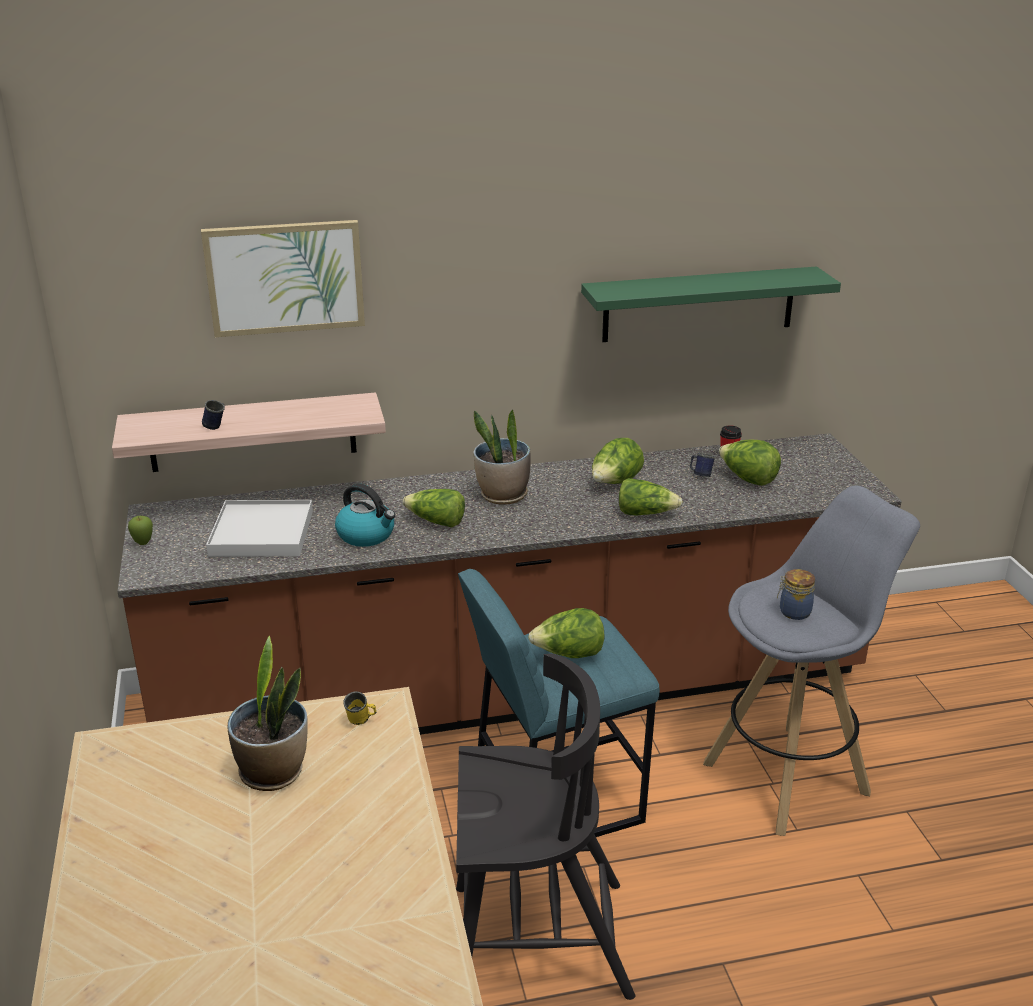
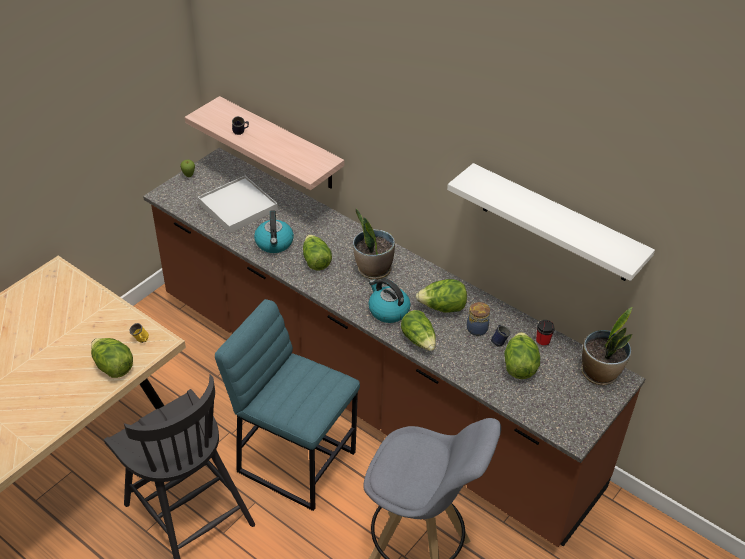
camera: 50 degrees right, 15 degrees up
(273, 772) = (81, 335): potted plant -> potted plant (600, 373)
(285, 277) = (300, 64): picture -> none
(569, 655) = (297, 387): lettuce -> lettuce (113, 367)
(578, 512) = (388, 310): none -> kettle
(699, 304) = (556, 224): green shelf -> white shelf
(793, 612) = (410, 465): jar -> jar (476, 328)

